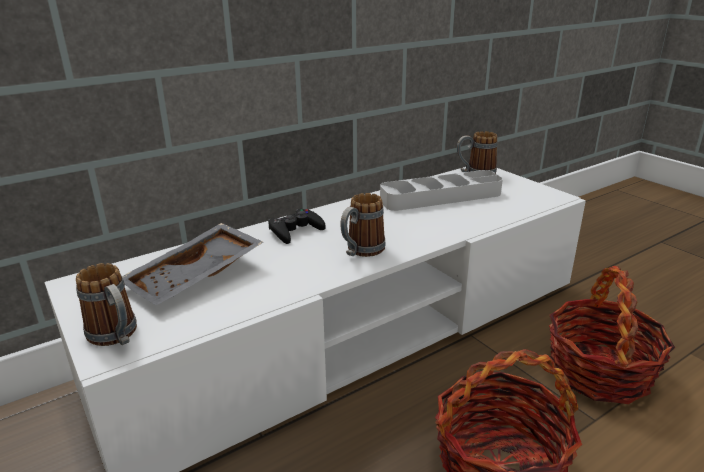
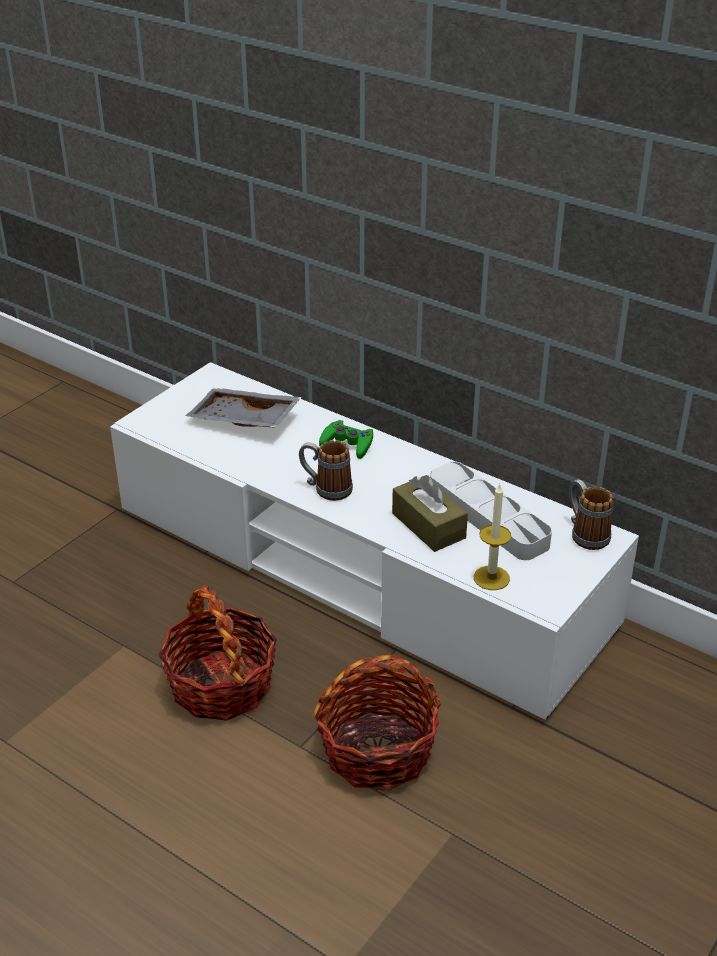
camera: 70 degrees right, 10 degrees up
(116, 337) = (158, 417): mug -> none
(295, 231) = (347, 444): black game controller -> green game controller
(443, 218) = (428, 525): none -> brown tissue box
(520, 208) = (491, 578): none -> candle

